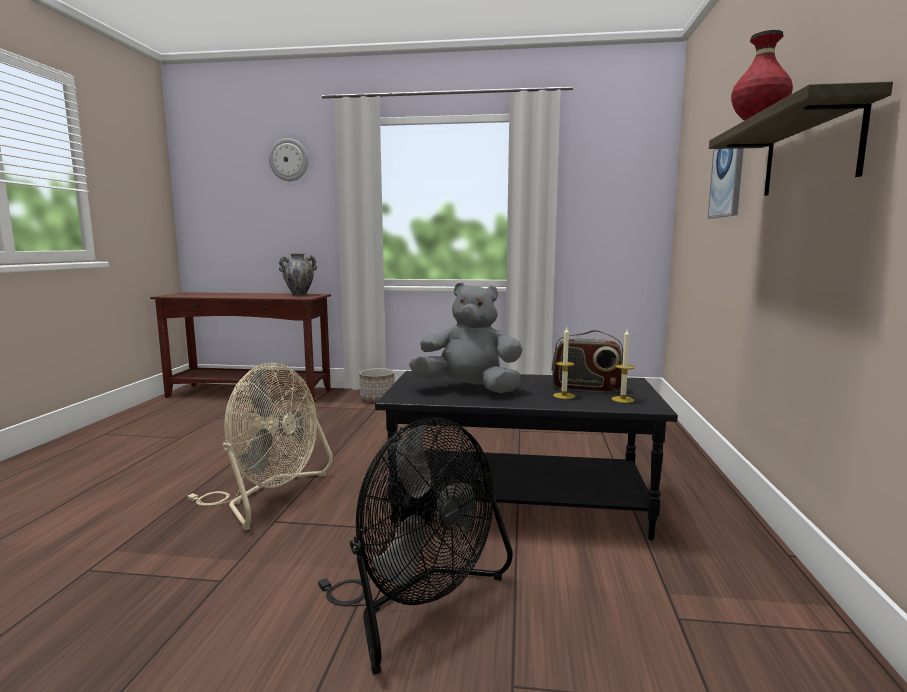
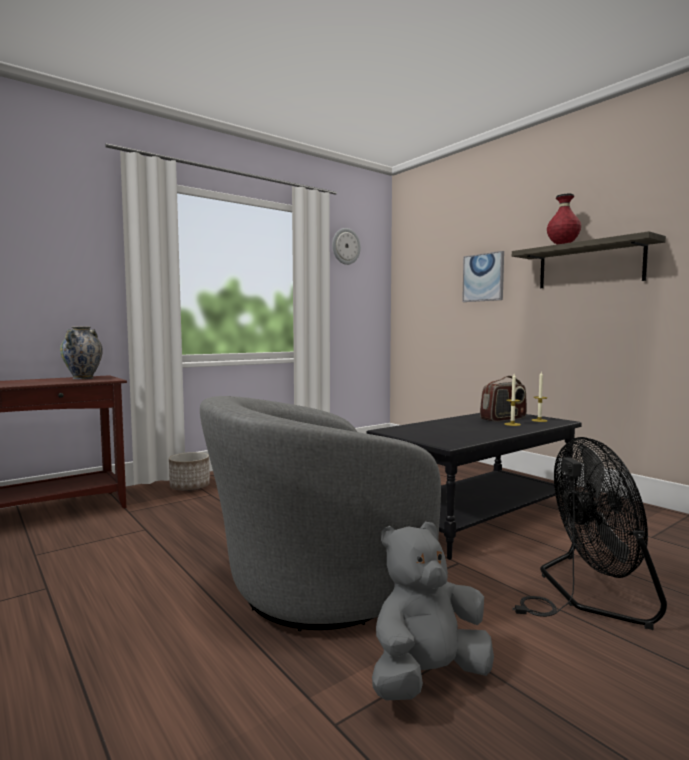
camera: 45 degrees left, 5 degrees down
(265, 497) = (316, 589): beige fan -> grey armchair
(289, 160) = (46, 210): wall clock -> wall clock (345, 246)
(469, 389) = (458, 431): grey plush toy -> grey plush toy (427, 677)

